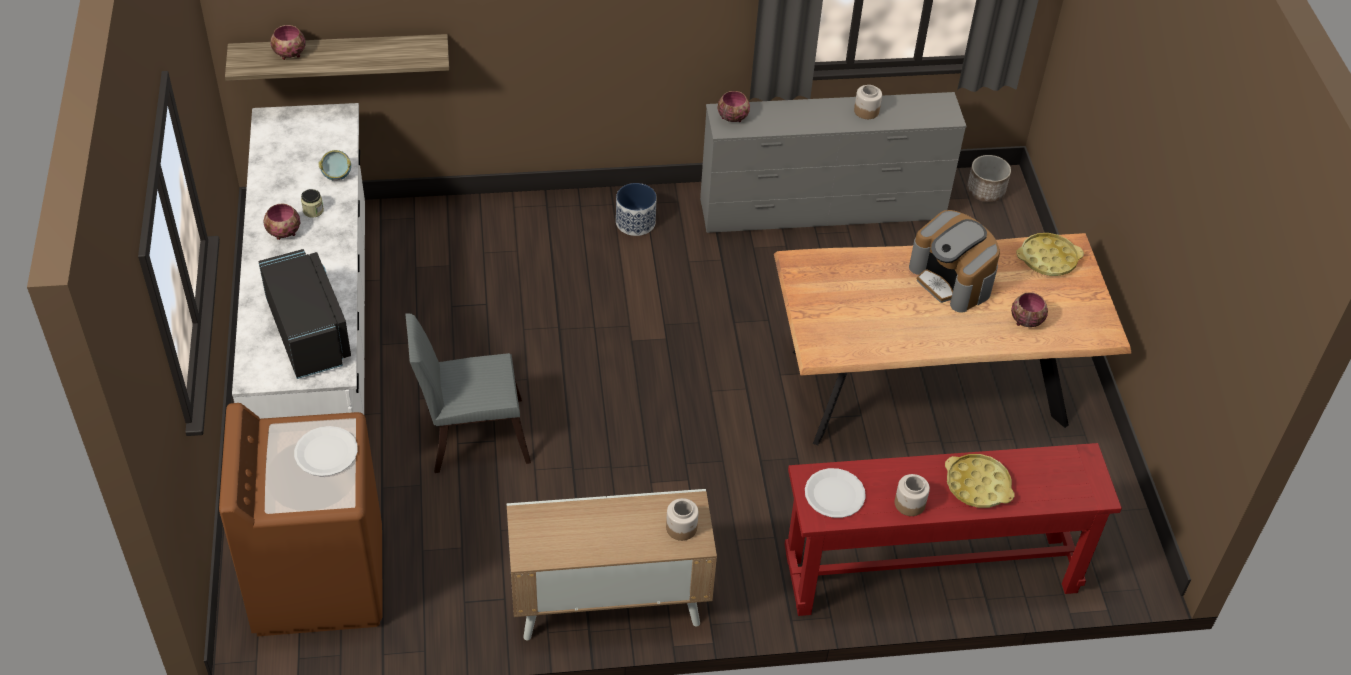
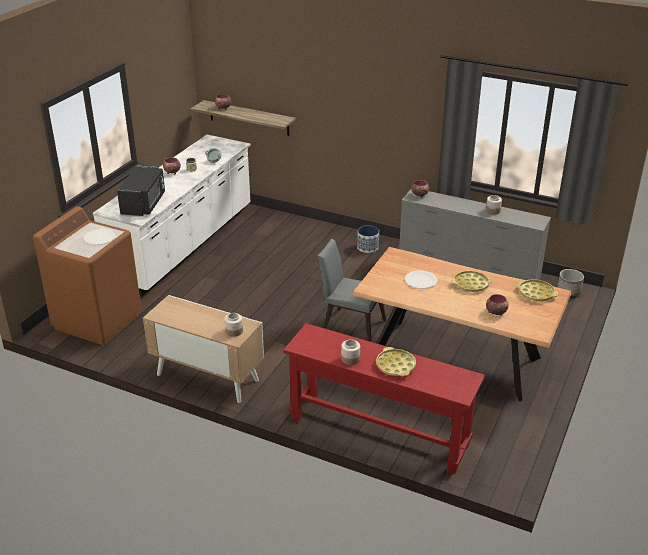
camera: 35 degrees right, 15 degrees down
(470, 435) = (212, 295): grey chair -> grey chair (349, 325)
(834, 494) = (315, 341): white plate -> white plate (420, 280)
(952, 279) = (471, 284): coffee machine -> yellow tray

